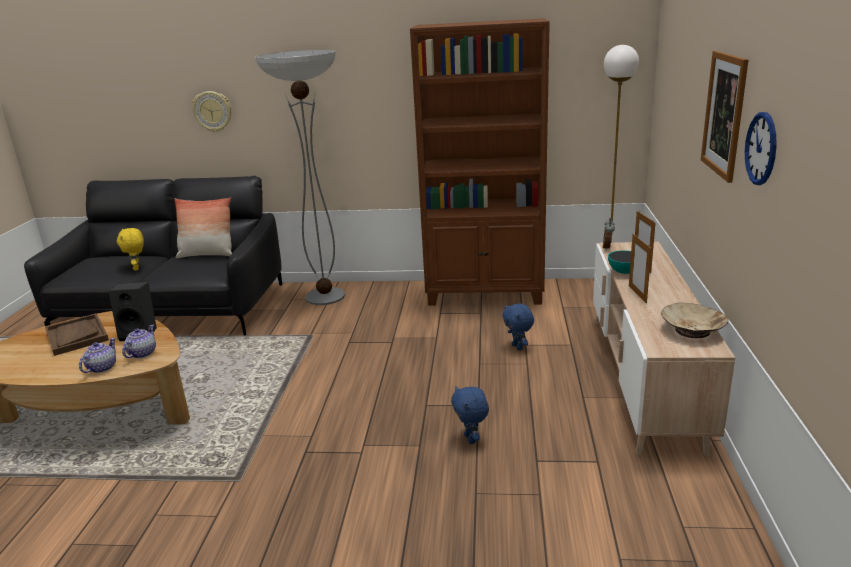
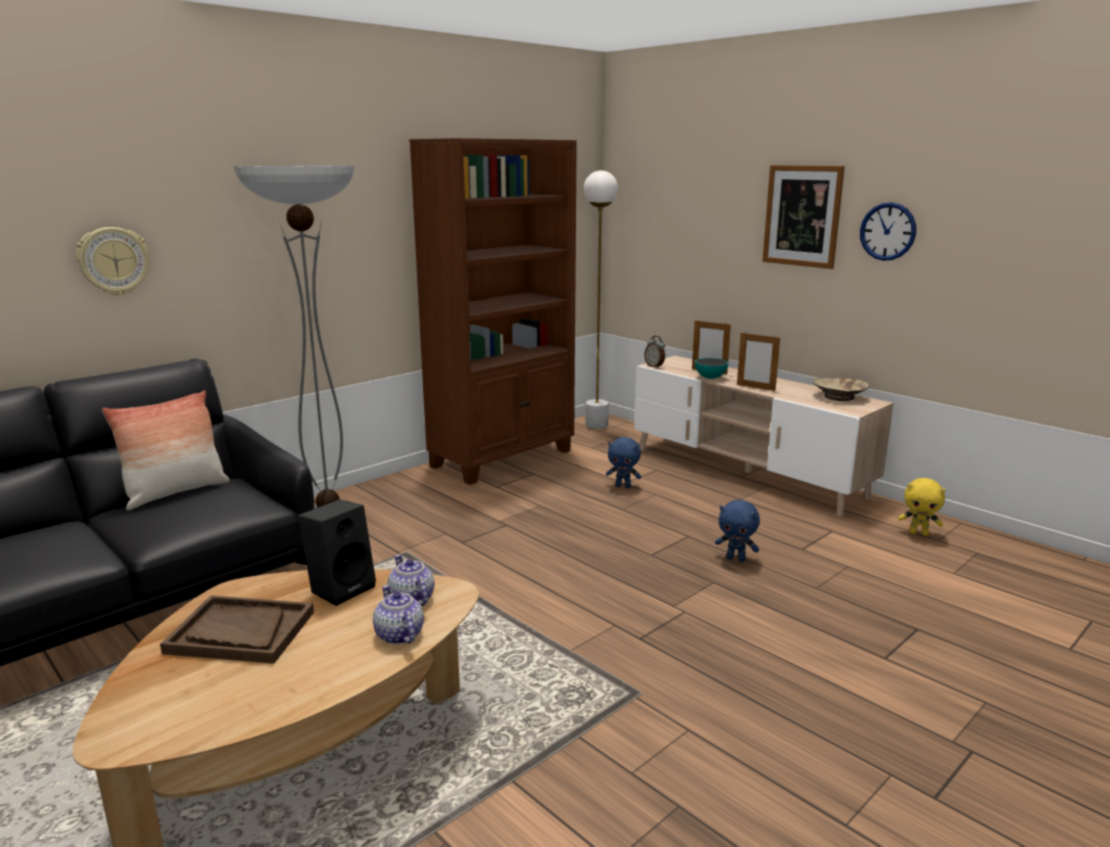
camera: 50 degrees left, 5 degrees down
(137, 268) = (82, 542): yellow plush toy -> yellow plush toy (918, 533)

